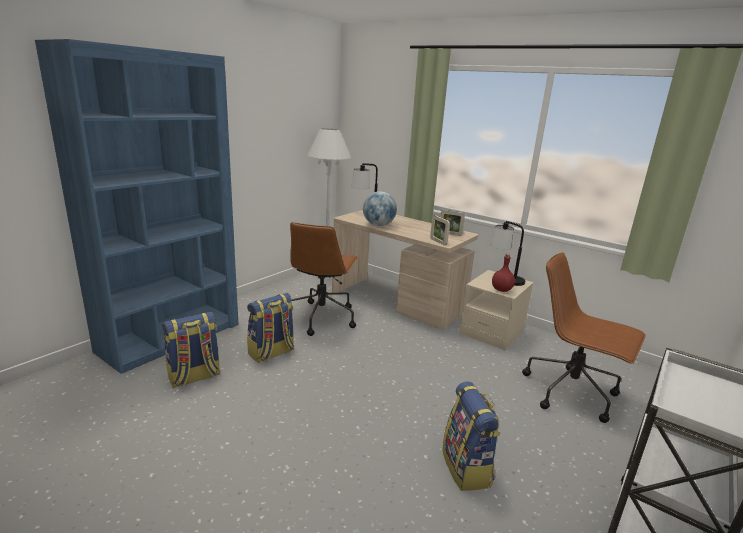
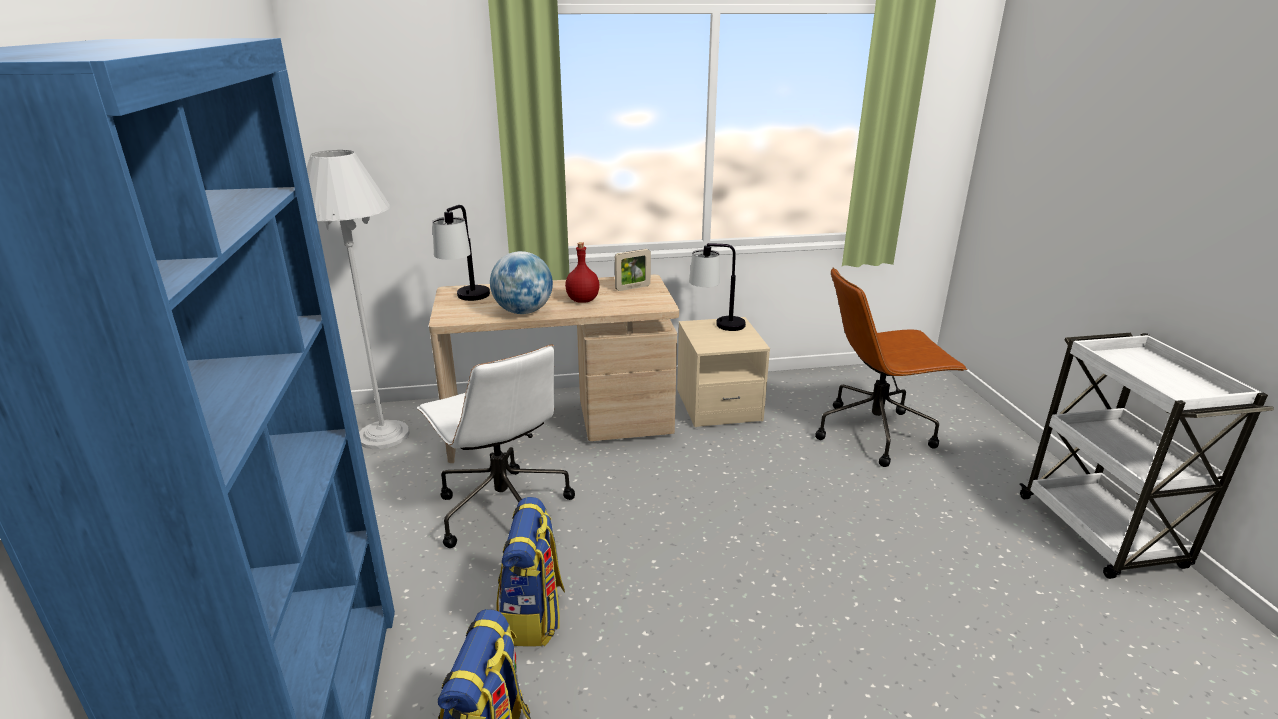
camera: 45 degrees left, 5 degrees up
(321, 317) = (502, 510): brown office chair -> white office chair
(438, 242) = (649, 306): picture frame -> none
(467, 468) = (938, 580): backpack -> none
(501, 290) = (740, 343): red bottle -> red bottle (582, 300)

